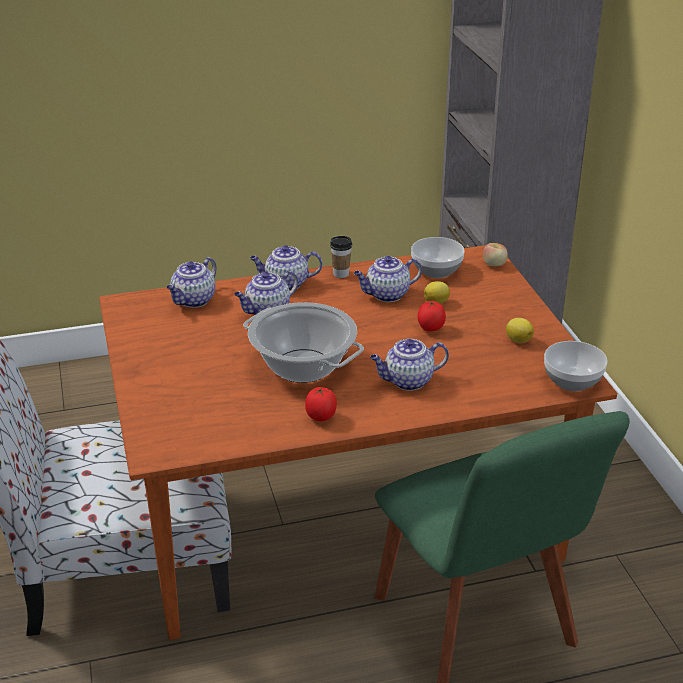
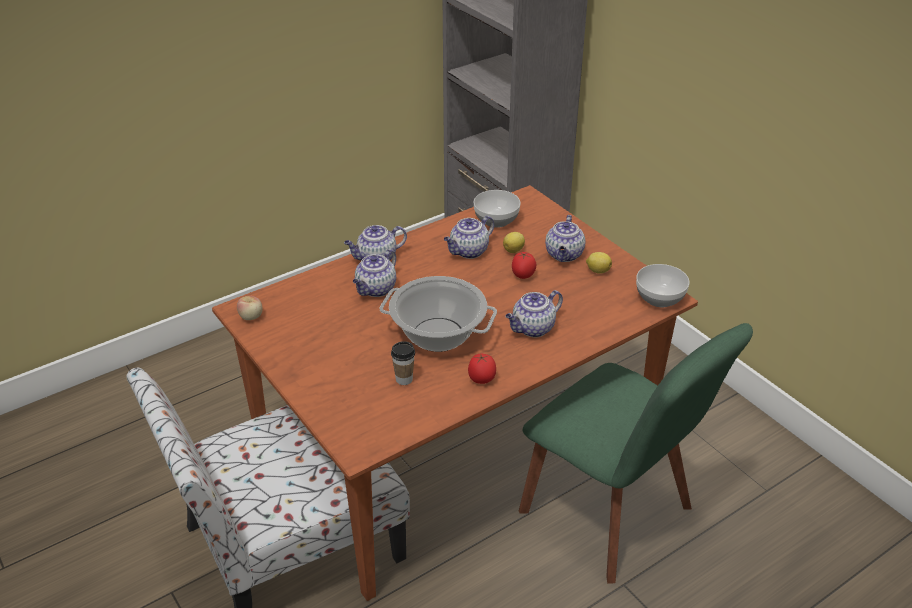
camera: 20 degrees left, 5 degrees up
(193, 301) = (303, 293): teapot -> teapot (564, 255)
(341, 274) = (418, 239): cup -> cup (404, 379)
(494, 265) = (540, 205): apple -> apple (251, 317)

